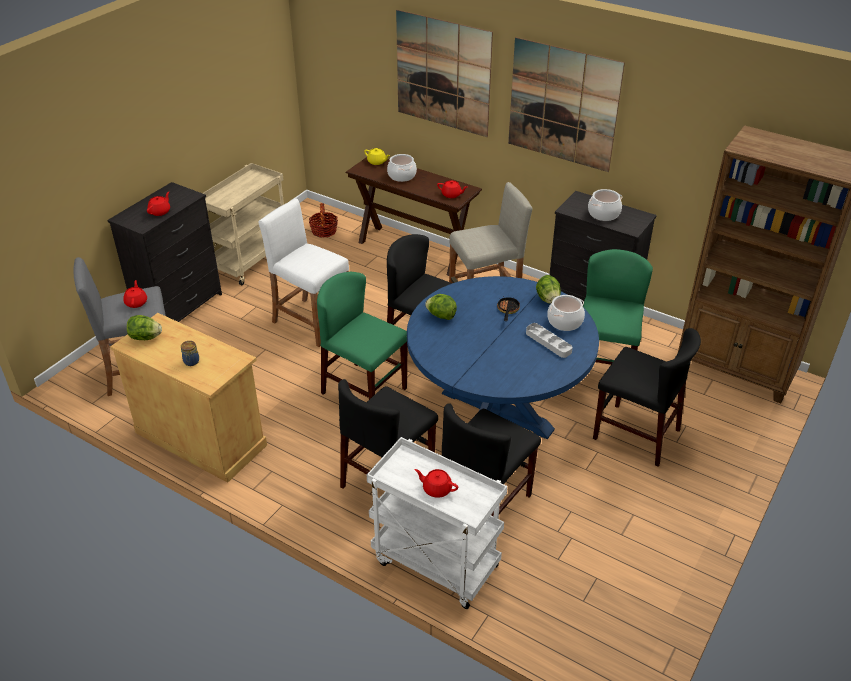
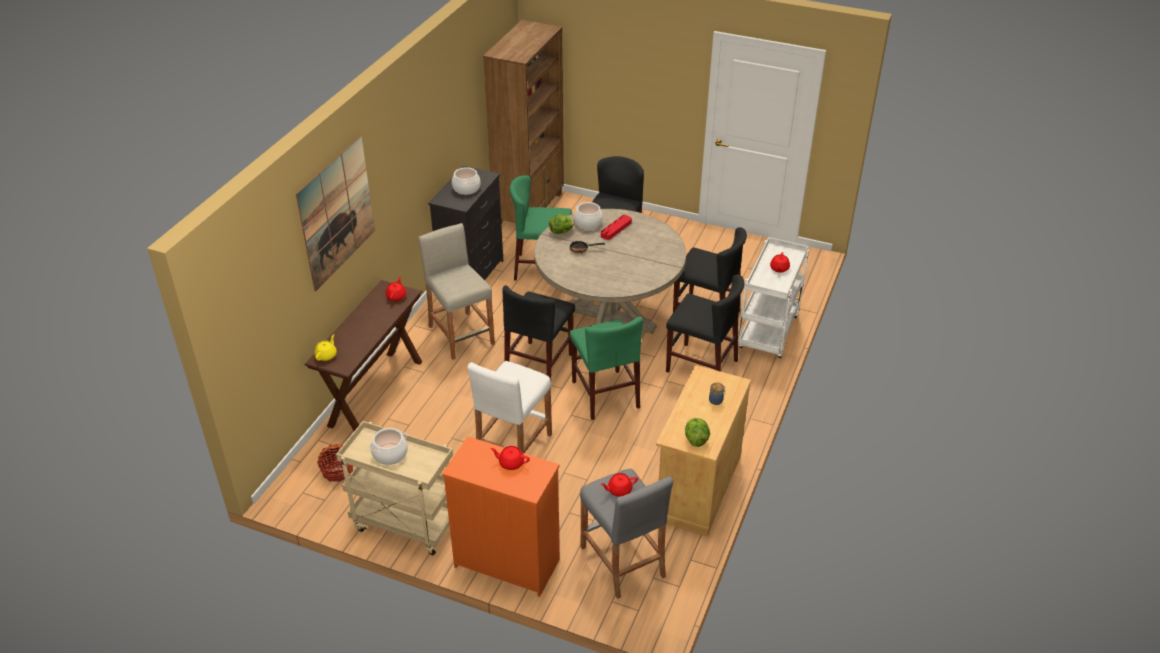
camera: 100 degrees left, 0 degrees up
(180, 307) = (506, 562): black dresser -> orange dresser
(364, 391) = (605, 394): green chair -> green chair turned 45 degrees counterclockwise
(402, 176) = (358, 333): cooking pot -> cooking pot (390, 454)
(441, 316) = (599, 281): lettuce -> none
(496, 411) = (608, 318): blue dining table -> beige dining table
(548, 342) = (616, 229): grey tray -> red tray
(563, 105) = (406, 146): picture -> none

